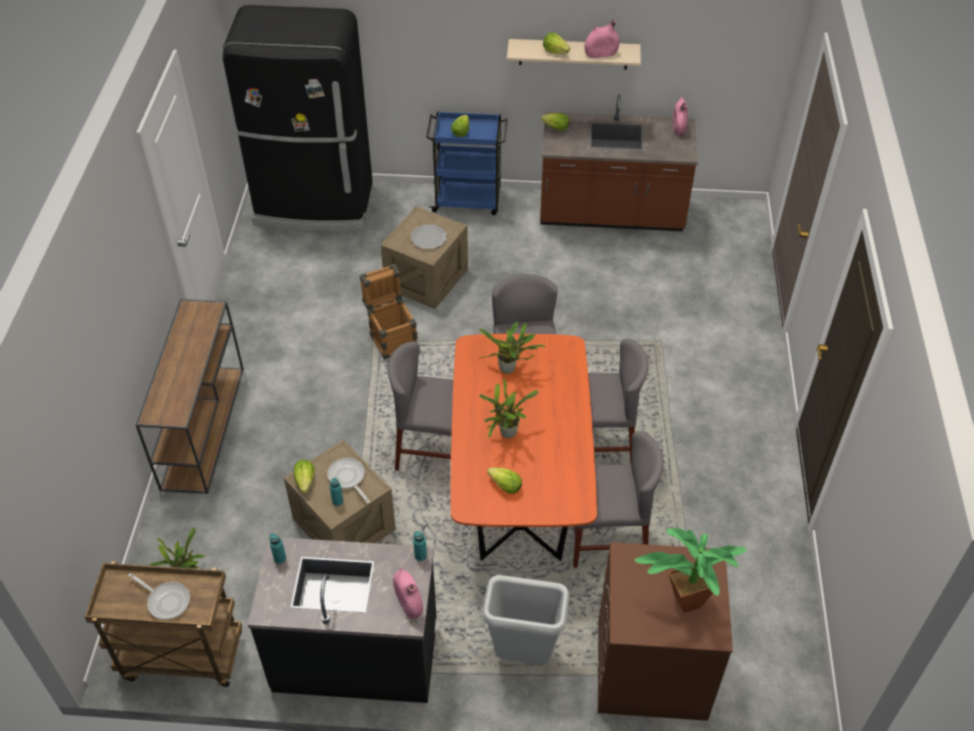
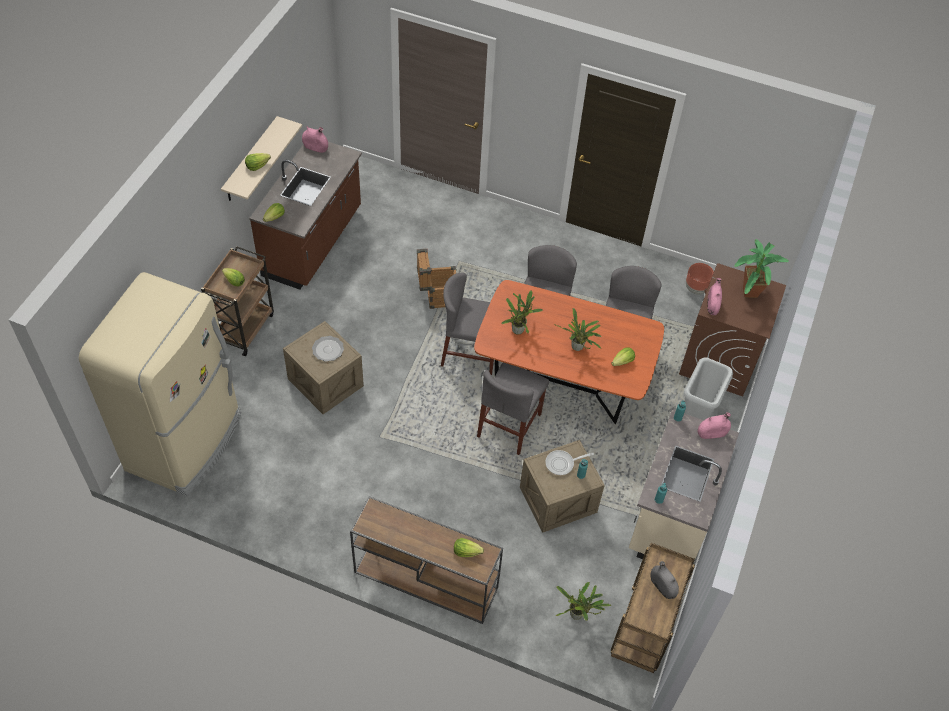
camera: 75 degrees left, 5 degrees up
(166, 601) = (662, 587): frying pan -> grey vase
(305, 481) = (556, 491): lettuce -> lettuce (466, 551)
(314, 205) = (186, 441): black fridge -> beige fridge
(356, 655) = (670, 517): black counter -> beige counter
(391, 337) = (381, 423): crate -> crate (437, 296)
(468, 200) = (244, 328): blue cart -> brown cart
(601, 54) = (277, 141): pink vase -> pink vase (712, 306)
(769, 613) = (696, 289): none -> brown planter

